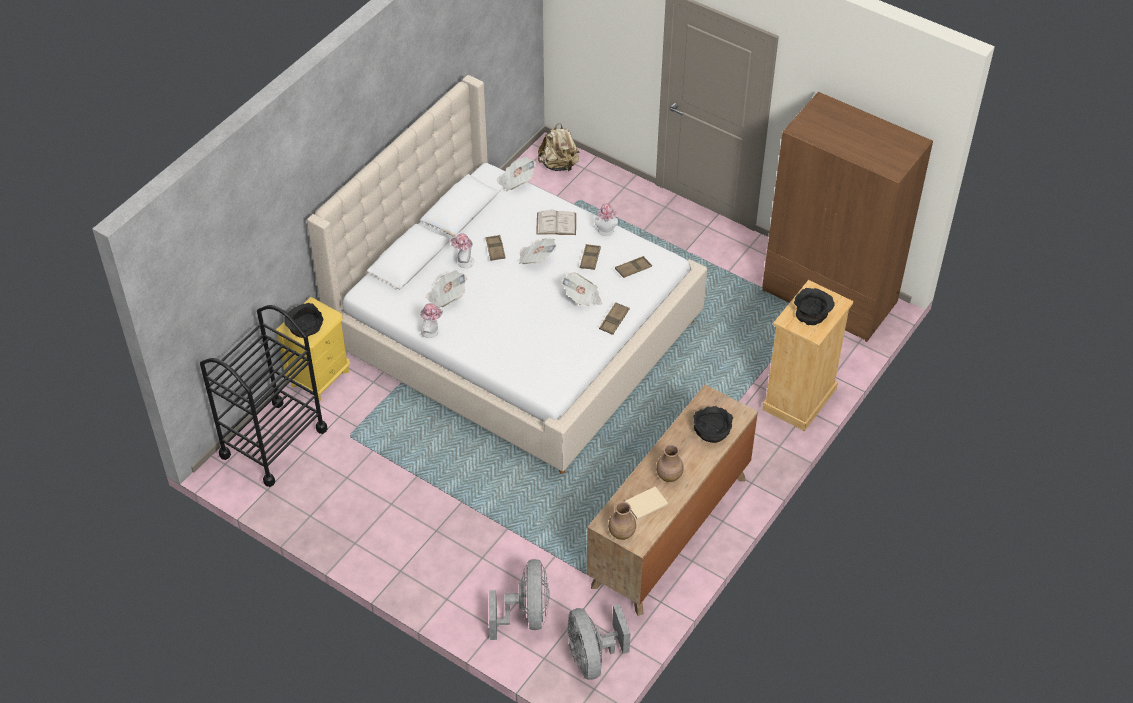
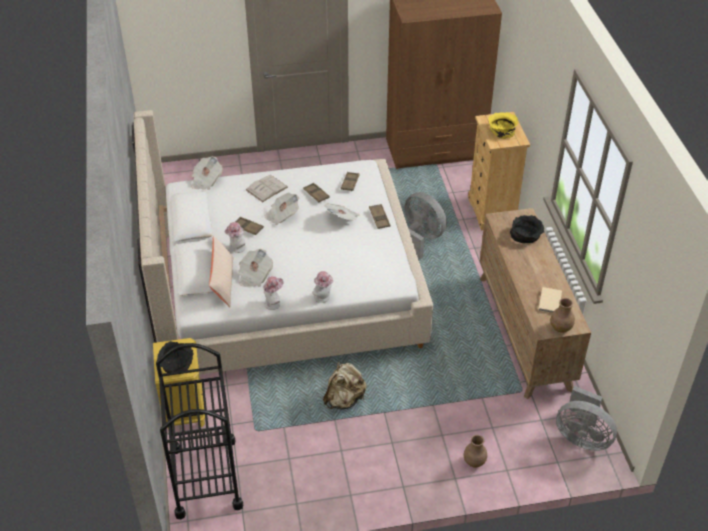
camera: 45 degrees left, 5 degrees down
(417, 284) = (223, 282): none -> beige pillow
(526, 615) = (513, 446): grey fan -> grey fan (421, 238)
(559, 165) = (181, 177): beige backpack -> beige backpack (344, 399)
(606, 232) = (304, 173): hat -> hat (323, 298)
(668, 476) = (539, 276): brown vase -> brown vase (474, 462)
(812, 312) = (502, 130): black bowl -> yellow bowl

